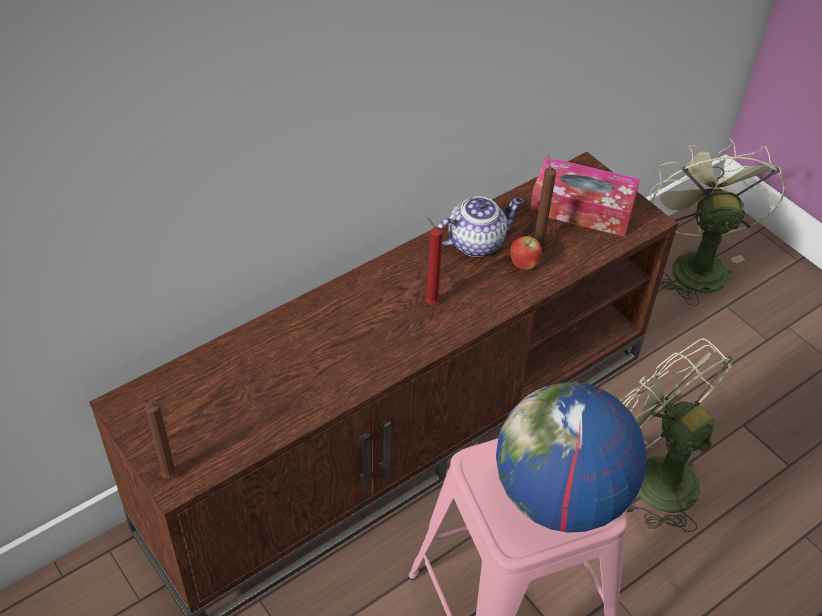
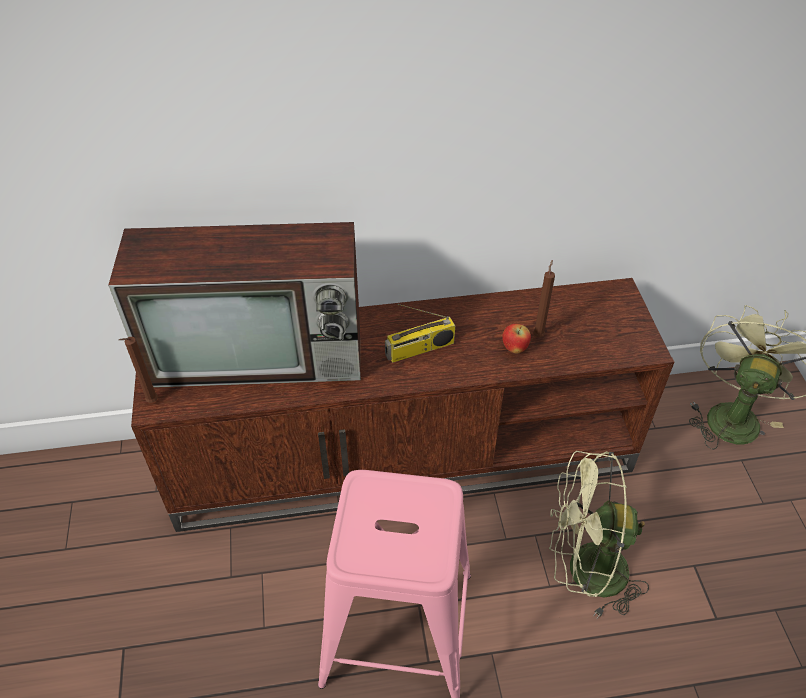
camera: 30 degrees right, 0 degrees up
(260, 372) = (261, 354): none -> television
(429, 302) = (419, 349): red candle -> radio
(476, 242) = (488, 318): teapot -> none
(560, 496) = (409, 539): globe -> none
(582, 208) = (595, 321): tissue box -> none
(651, 476) = (584, 571): green fan -> green fan turned 75 degrees counterclockwise

